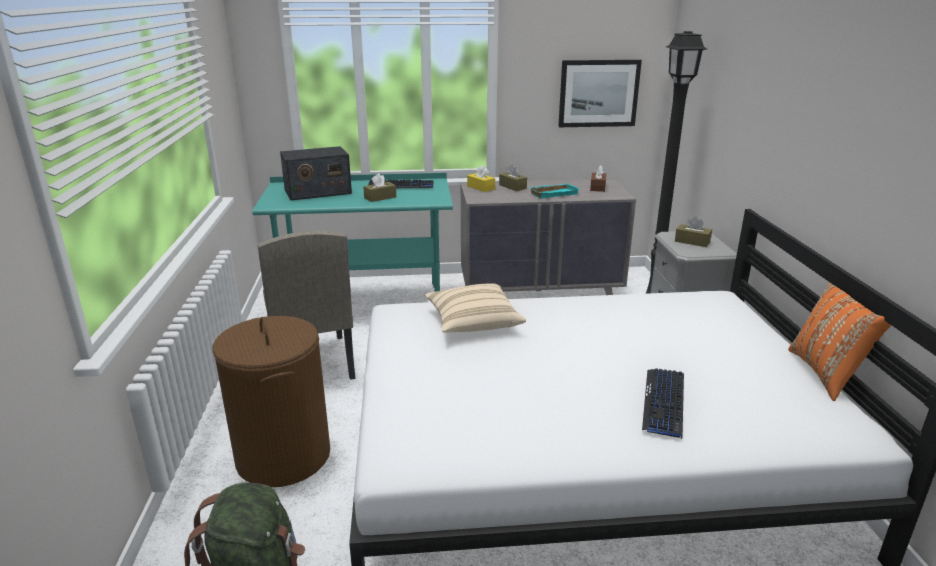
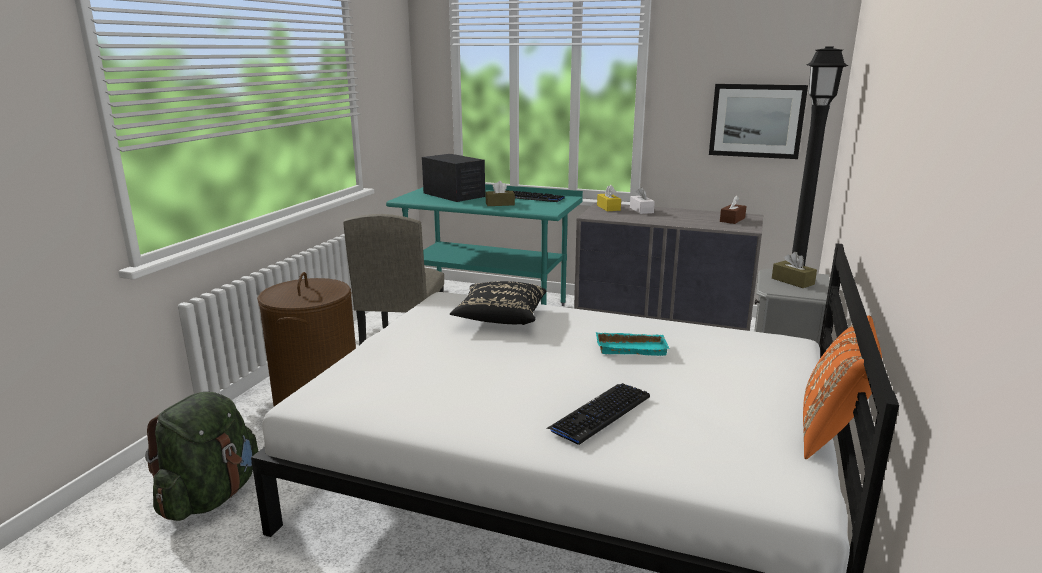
camera: 25 degrees right, 5 degrees down
(317, 192) = (454, 195): radio -> radio turned 135 degrees counterclockwise
(473, 323) = (500, 317): beige pillow -> black pillow
(512, 187) = (641, 210): brown tissue box -> white tissue box
(553, 193) = (676, 219): turquoise tray -> turquoise tray (631, 348)

